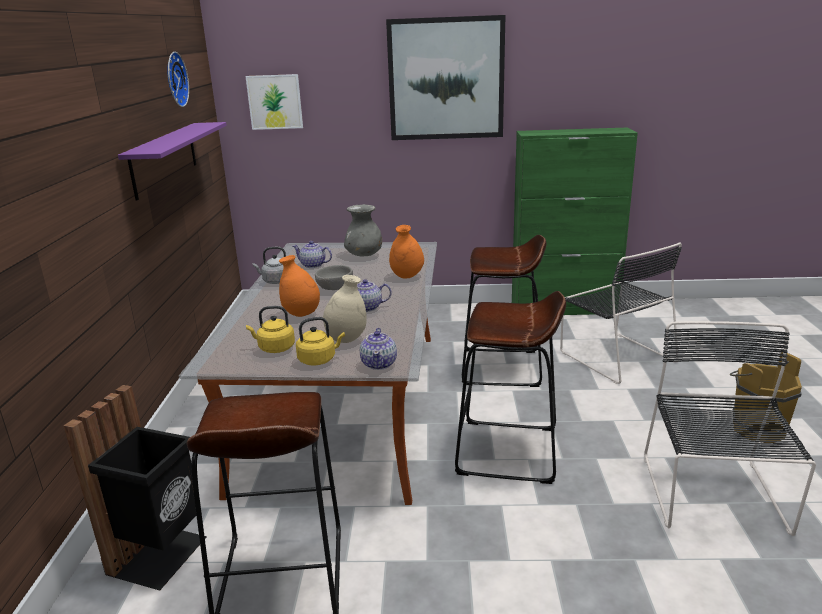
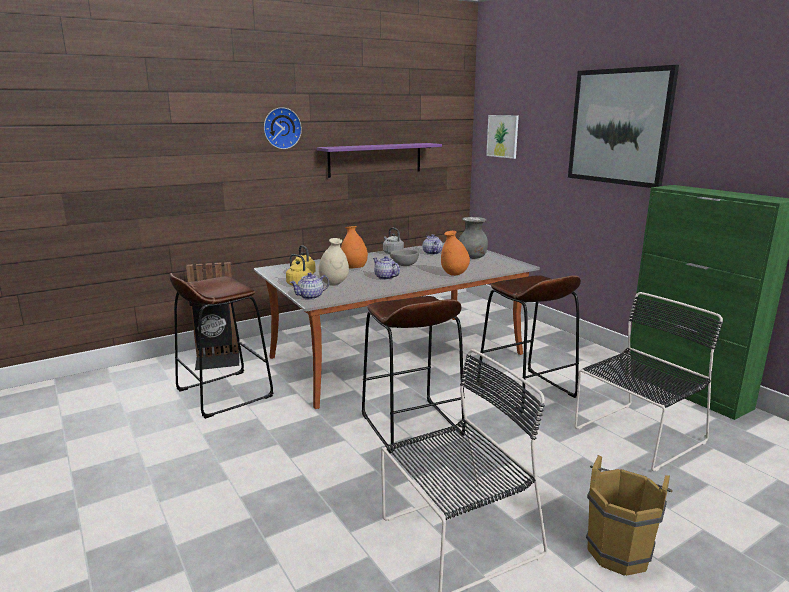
camera: 55 degrees right, 5 degrees down
(174, 79) = (409, 111): wall clock -> wall clock (281, 128)
(614, 355) = (636, 436): black chair -> black chair turned 150 degrees counterclockwise

